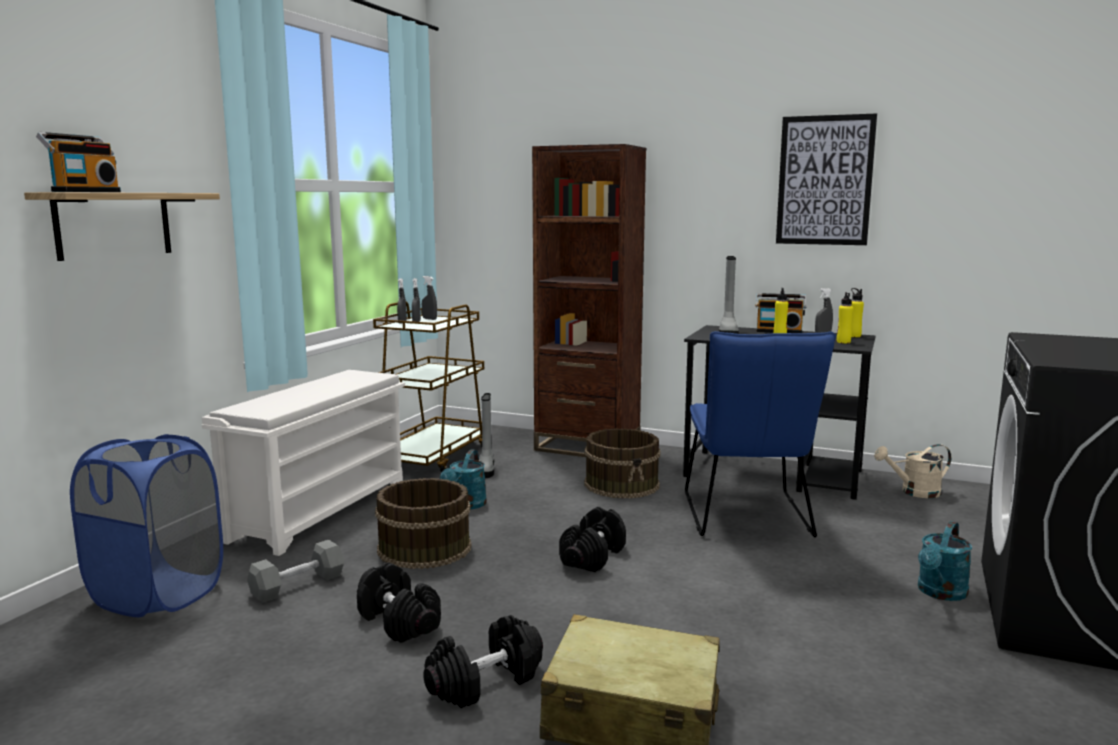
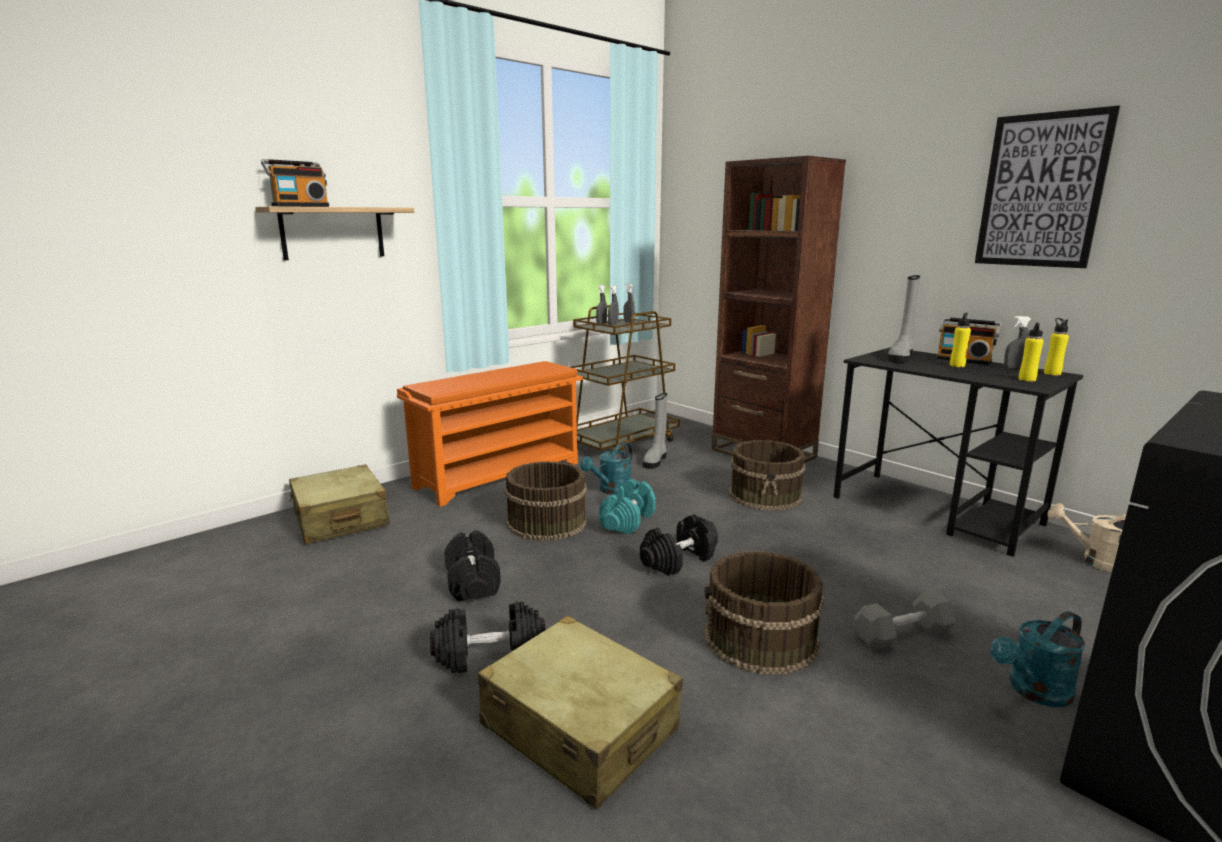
camera: 25 degrees right, 5 degrees up
(157, 594) = (340, 520): blue laundry basket -> beige suitcase
(298, 585) = (431, 533): grey dumbbell -> grey dumbbell (902, 635)
(320, 510) = (499, 474): white shoe rack -> orange shoe rack
(510, 531) = (628, 521): none -> turquoise dumbbell
(721, 606) = (760, 639): none -> brown bucket
(747, 518) = (866, 553): blue chair -> none

